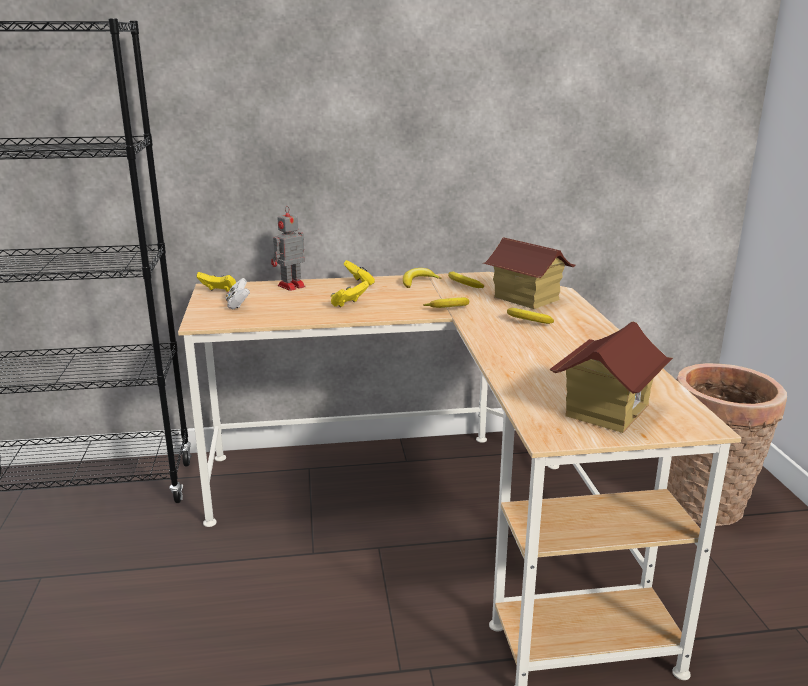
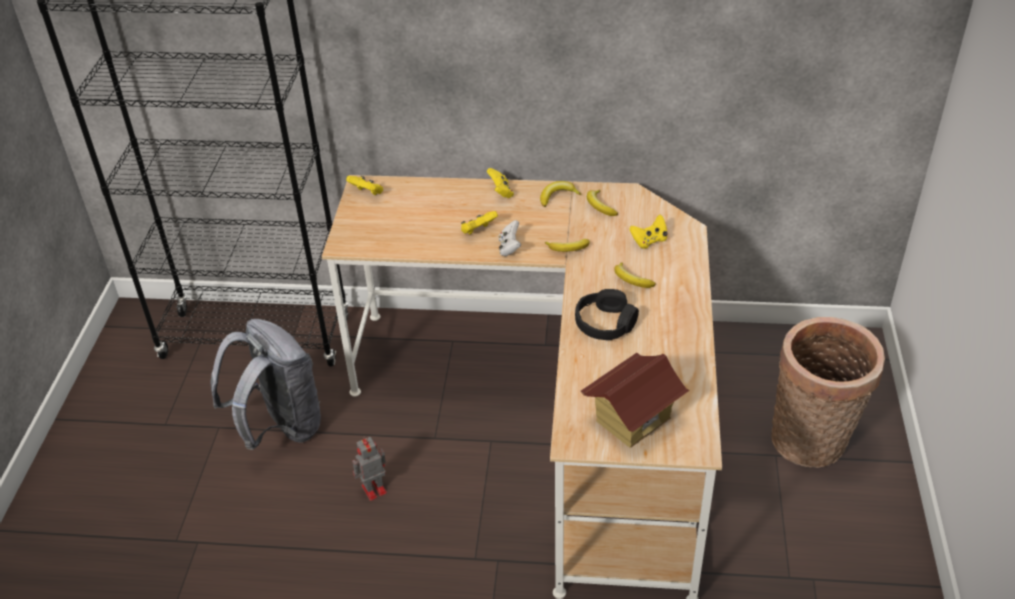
camera: 15 degrees right, 20 degrees up
(122, 567) = (280, 427): none -> grey backpack
(238, 305) = (379, 219): white game controller -> white game controller (509, 248)
(290, 286) = (433, 191): toy robot -> toy robot (372, 490)
(521, 348) = (605, 323): none -> black headphones
(526, 299) = (649, 241): toy house -> yellow game controller

